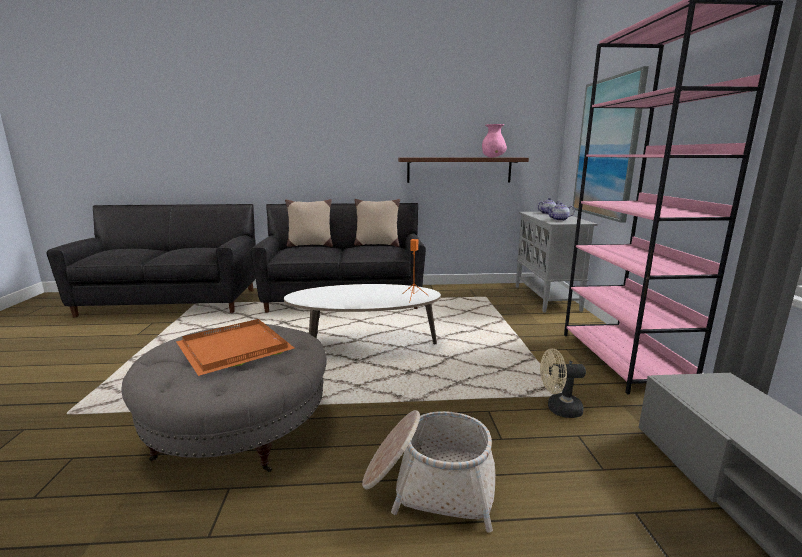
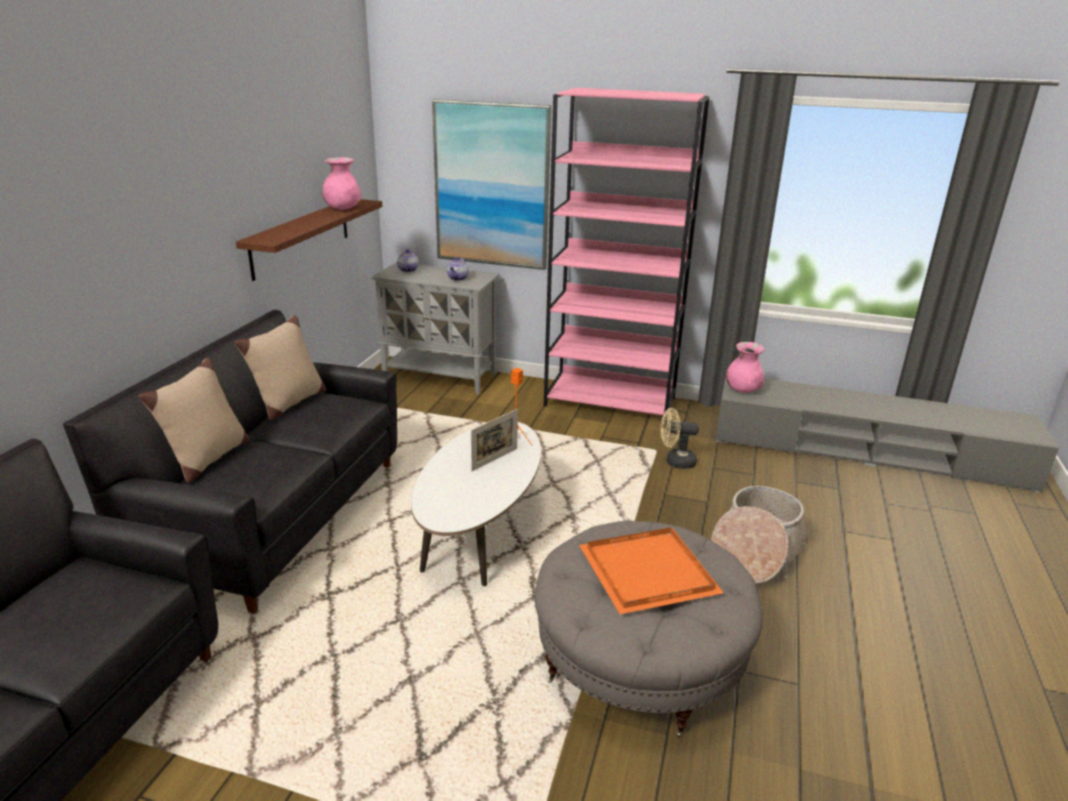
camera: 70 degrees left, 10 degrees up
(378, 296) = (494, 459): none -> picture frame
(558, 409) = (675, 461): beige fan -> beige fan turned 75 degrees clockwise
(701, 386) = (742, 390): none -> pink vase

